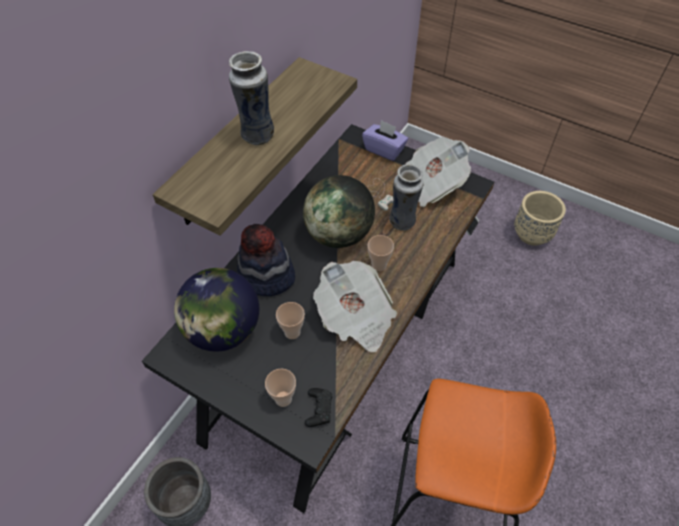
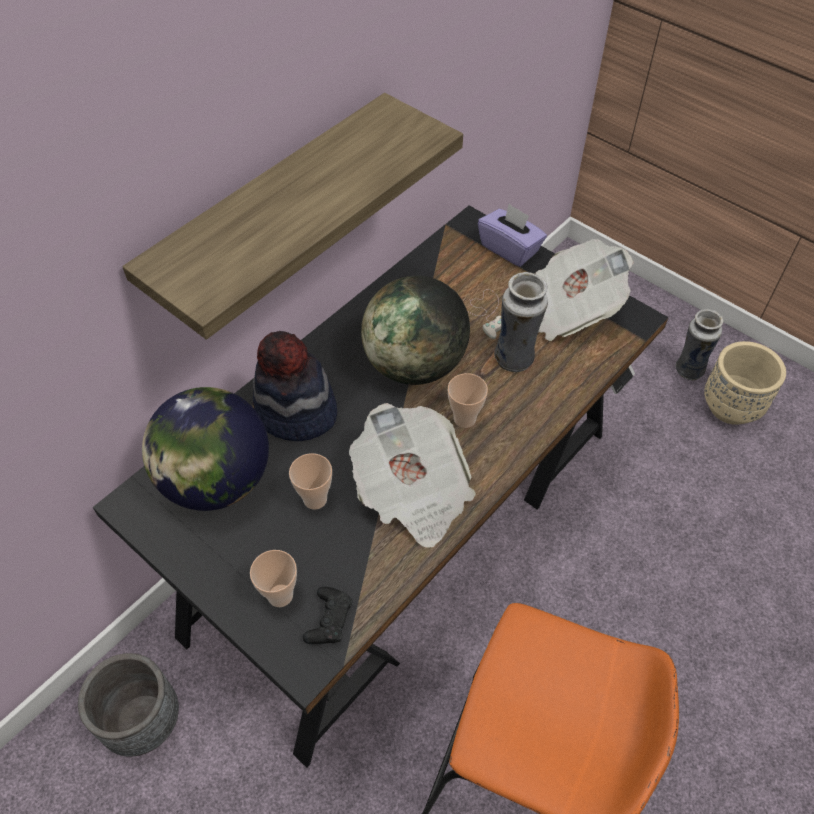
camera: 10 degrees right, 0 degrees up
(257, 135) = (293, 199): vase -> vase (688, 370)

